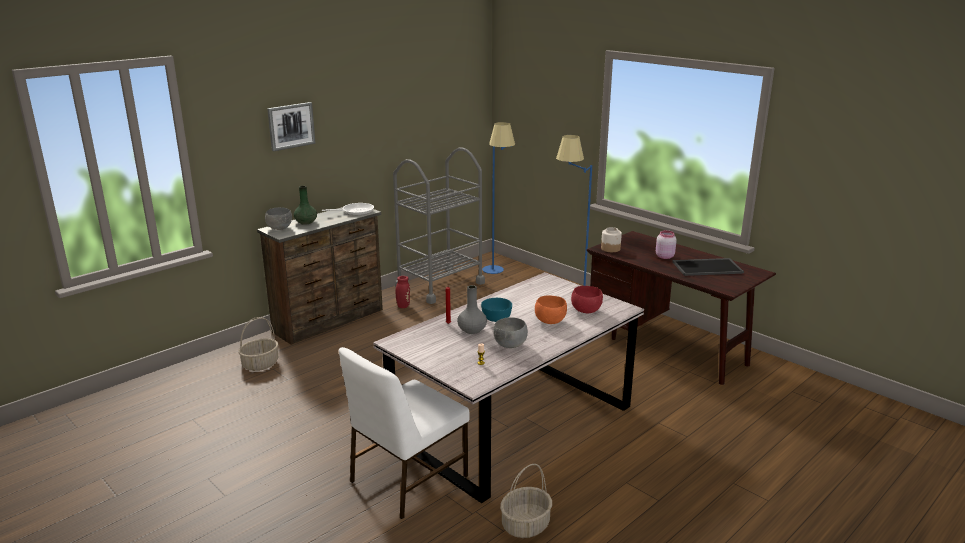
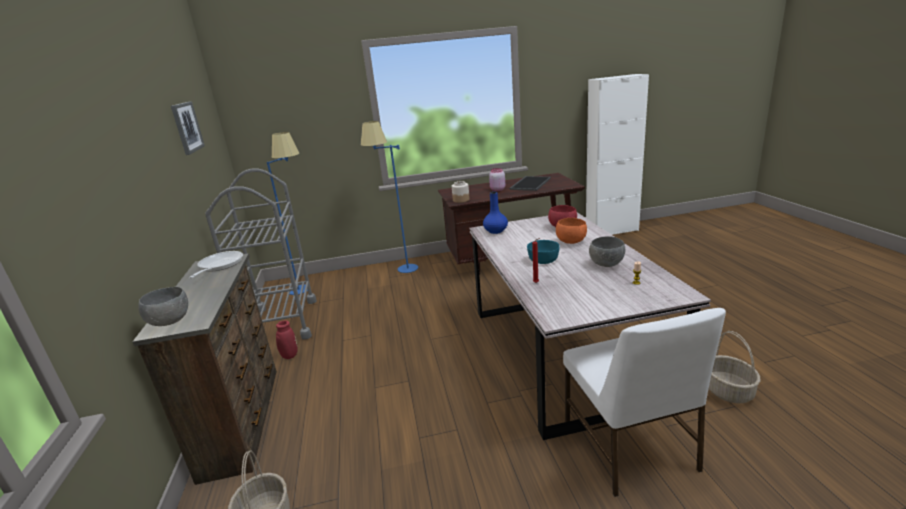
camera: 55 degrees left, 0 degrees up
(291, 126) = (103, 163): picture -> picture (186, 127)
(306, 222) = (188, 300): green vase -> none
(472, 330) = (561, 274): grey vase -> none
(545, 284) = (496, 231): none -> blue vase
(846, 394) = (611, 231): none -> white cabinet

